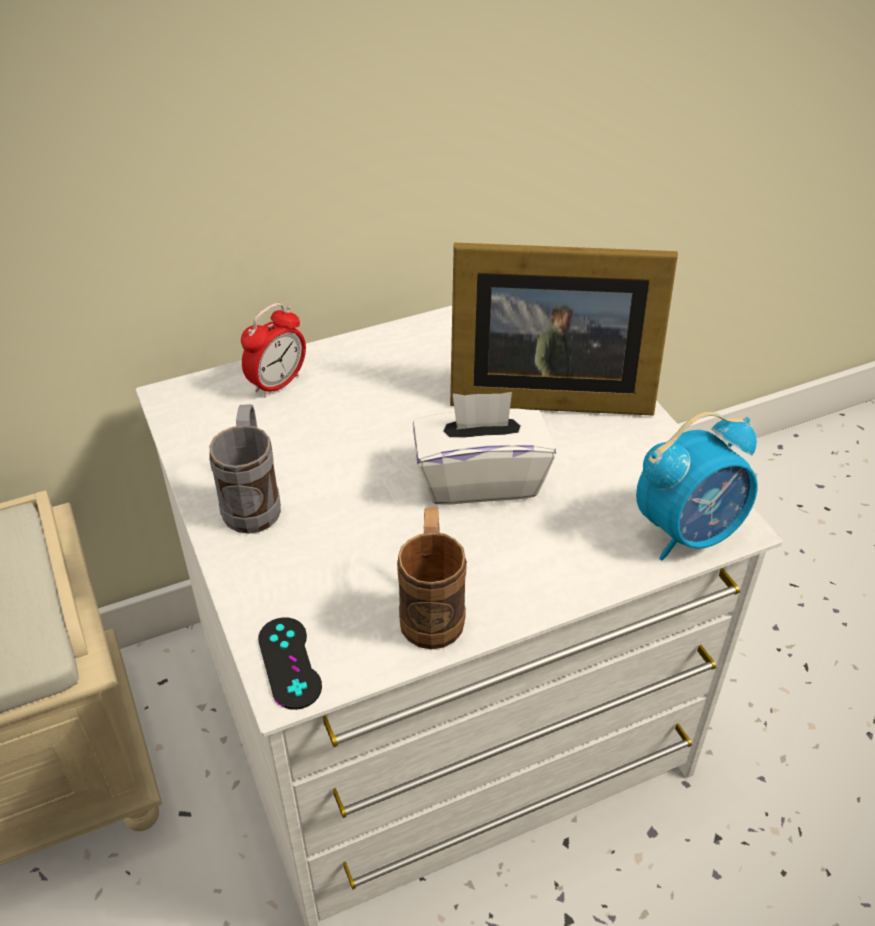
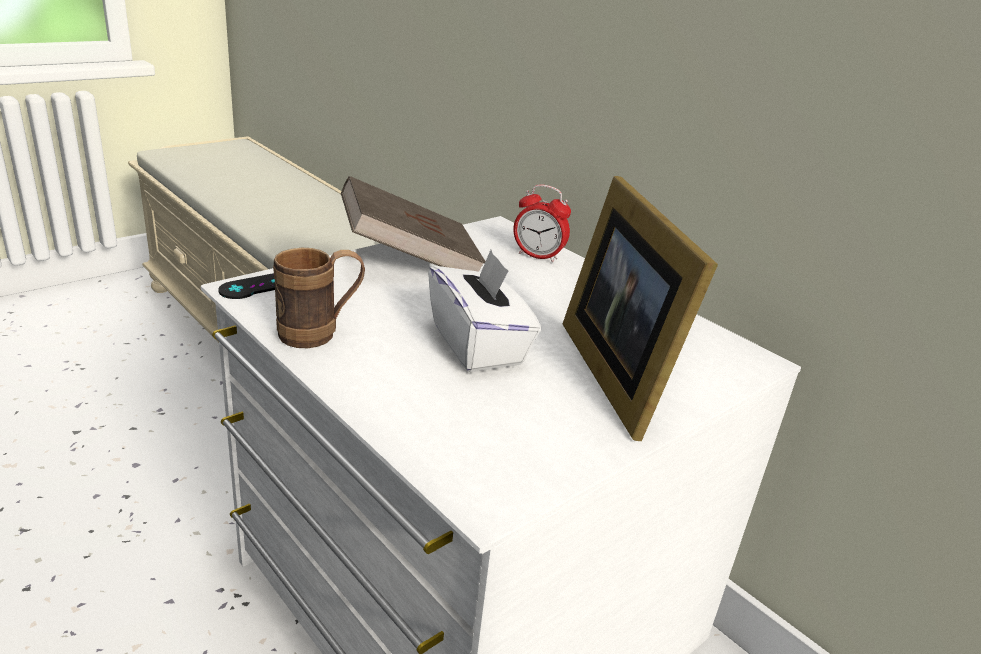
camera: 70 degrees right, 15 degrees down
(254, 500) = (410, 260): grey mug -> brown book
(688, 532) = (463, 469): alarm clock -> none

